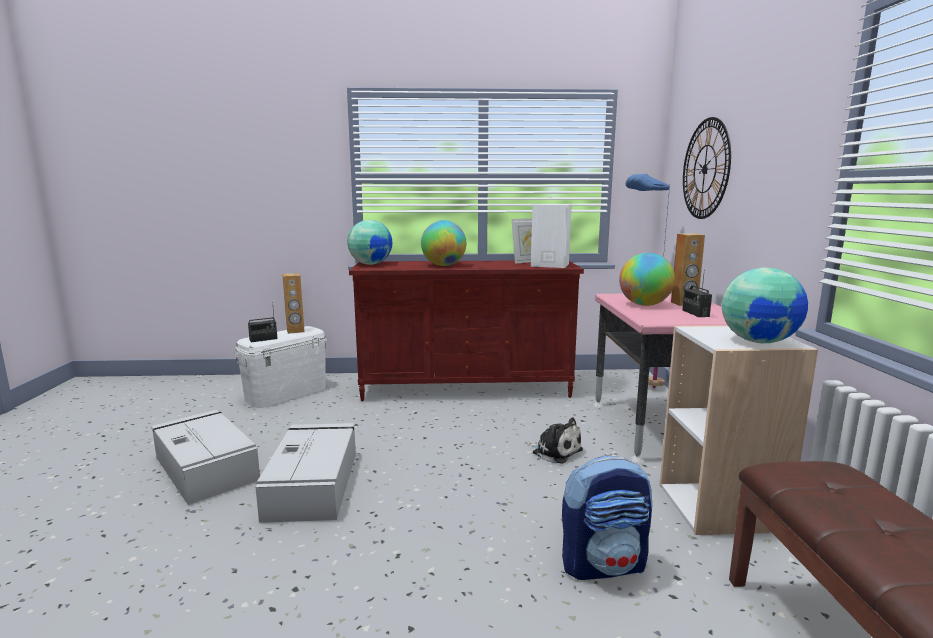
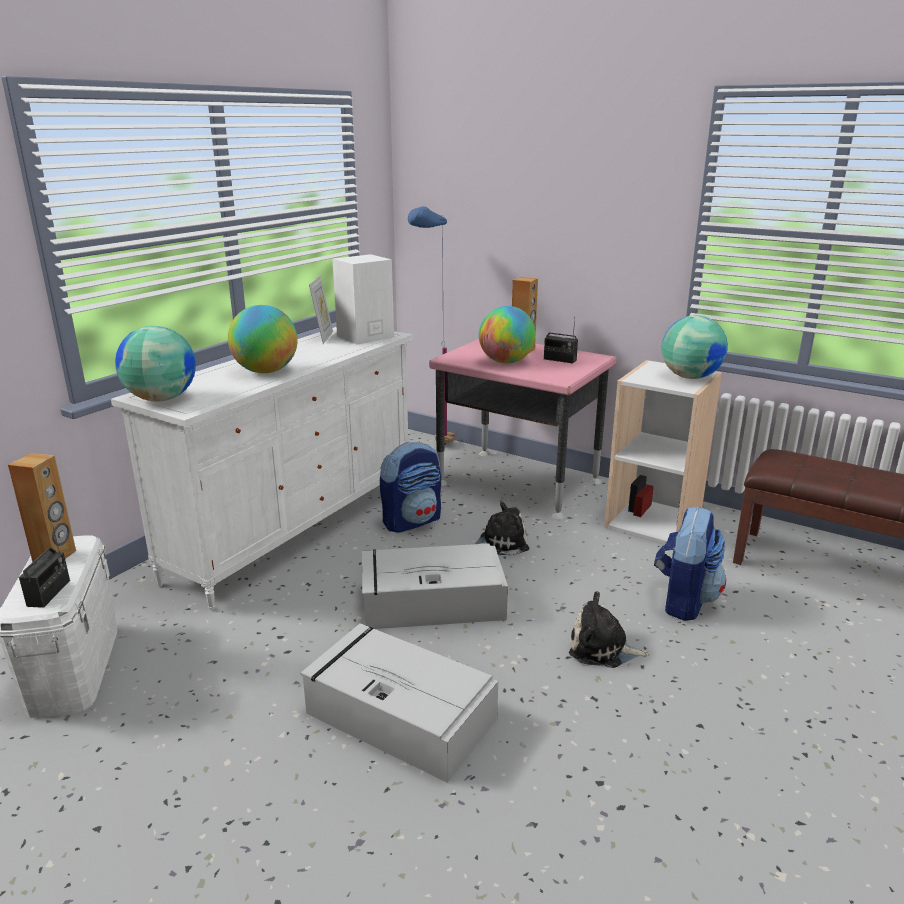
camera: 55 degrees left, 10 degrees up
(205, 467) = (236, 808): grey storage box -> grey storage box (430, 602)
(466, 389) = (296, 530): red dresser -> white dresser
(469, 540) = (602, 649): none -> plush toy
(531, 414) = (412, 521): none -> backpack
(705, 169) = (489, 201): wall clock -> none

